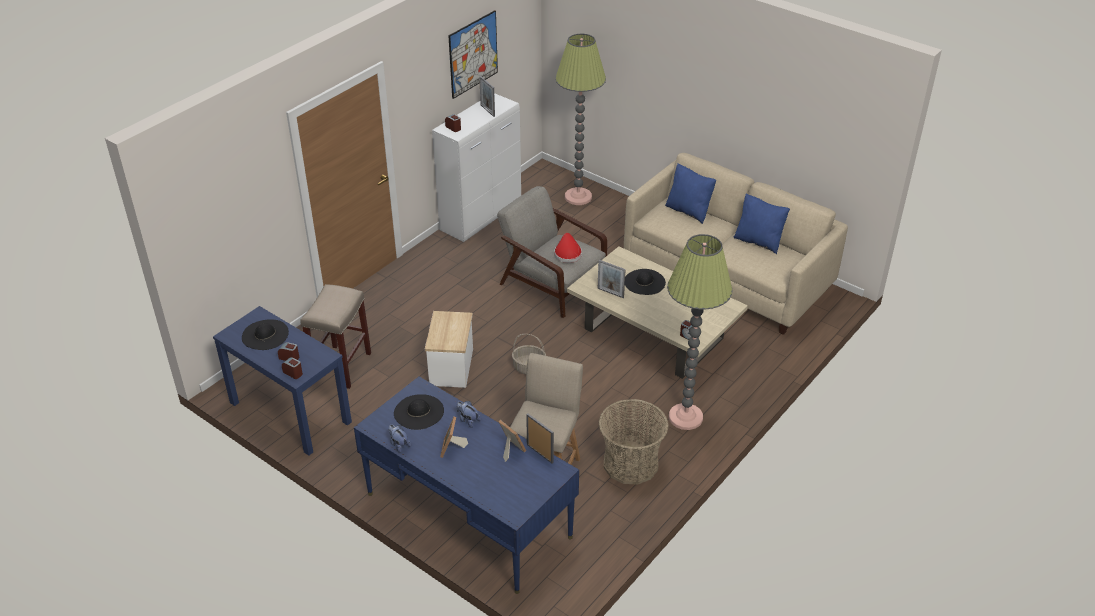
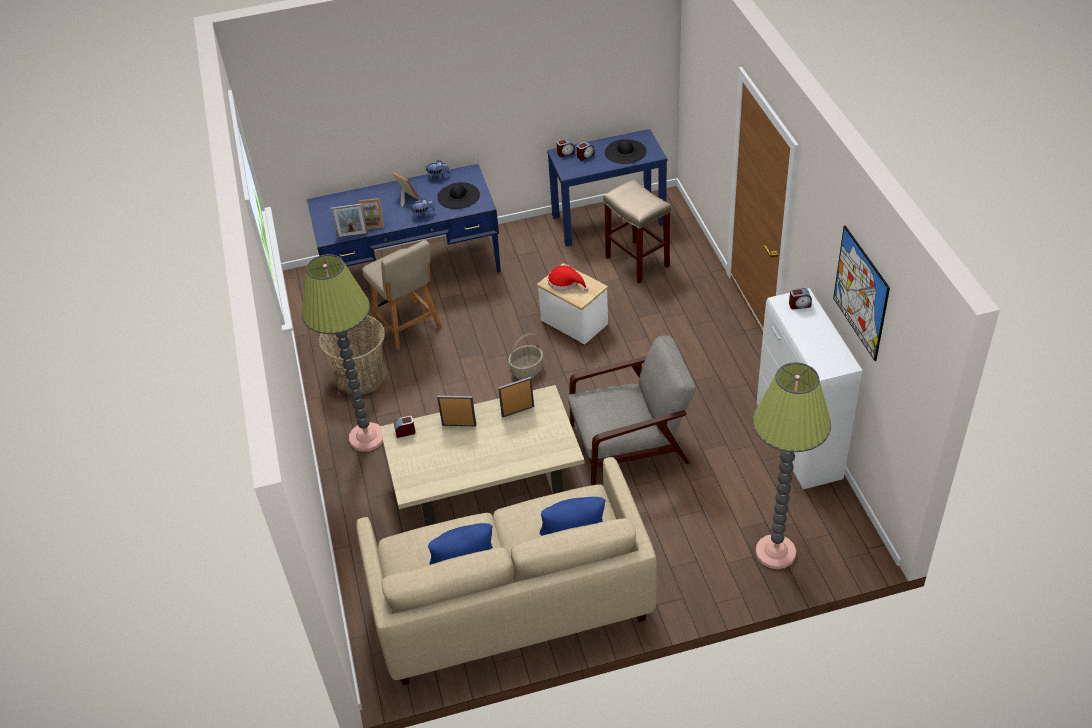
camera: 130 degrees right, 5 degrees up
(487, 110) = (818, 346): picture frame -> picture frame (459, 425)
(567, 253) = (606, 409): red hat -> red hat (565, 282)
(644, 282) = (508, 445): black hat -> none

